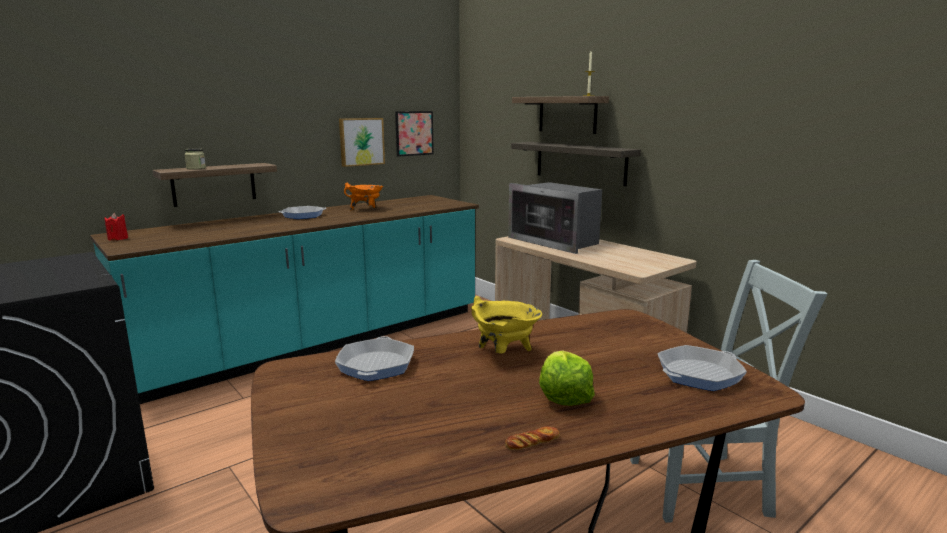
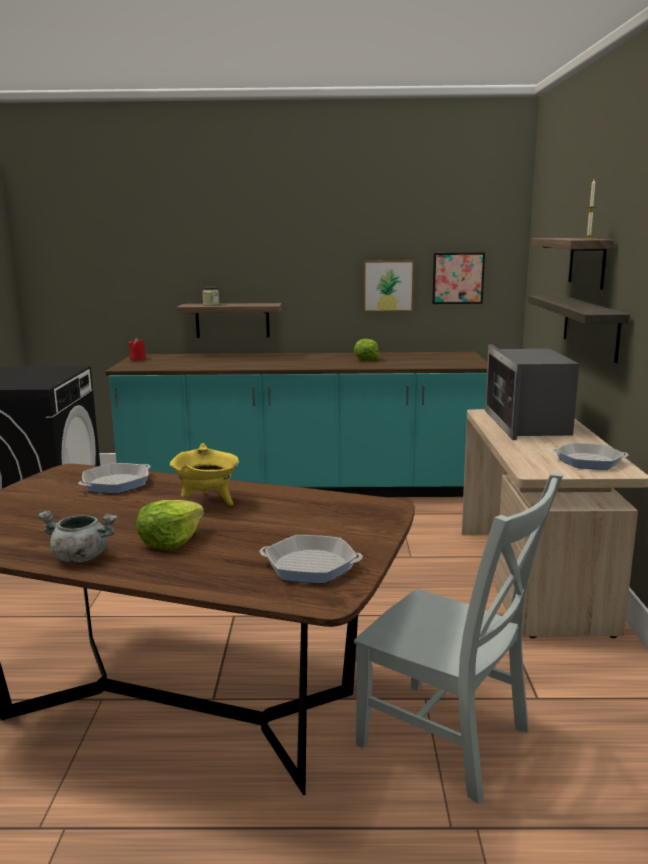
camera: 40 degrees right, 0 degrees up
(303, 215) = (299, 358): frying pan -> frying pan (588, 461)
(365, 210) = (365, 359): orange cooking pot -> lettuce
(532, 442) = (80, 557): bread -> grey cooking pot

